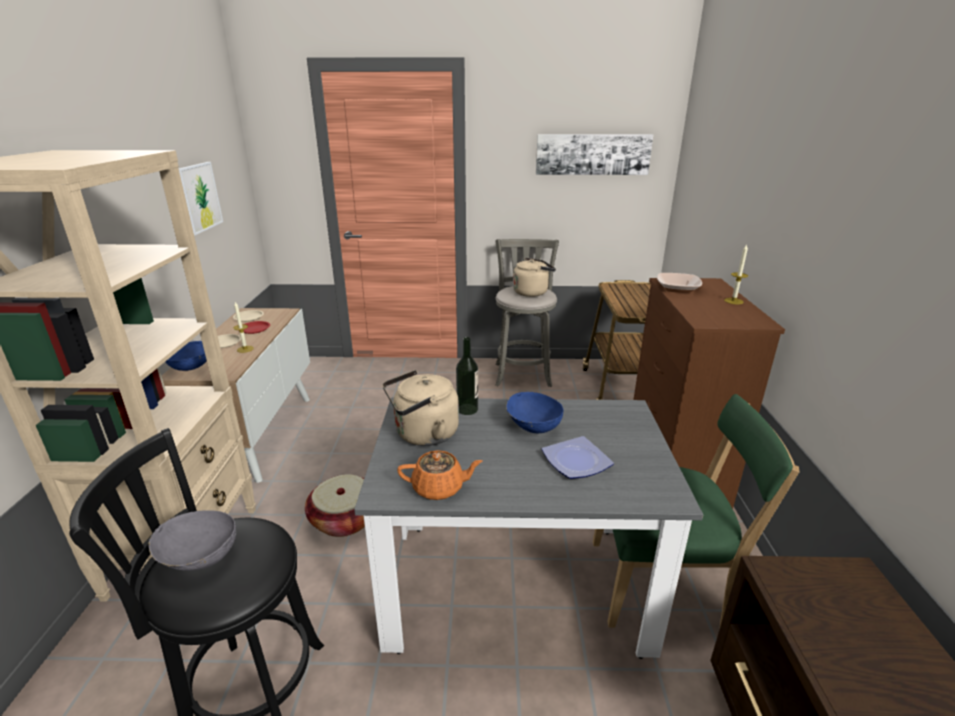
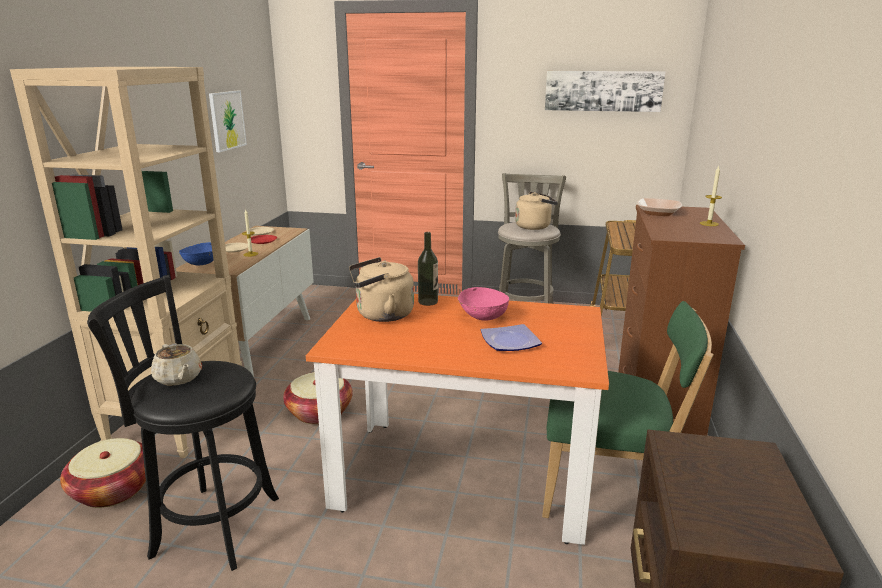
camera: 10 degrees right, 5 degrees down
(121, 663) = (113, 489): none -> basket
(199, 558) = (178, 378): grey bowl -> beige teapot
(439, 488) = (381, 348): orange teapot -> none
(515, 585) = (463, 477): grey dining table -> orange dining table
(532, 426) = (482, 317): blue bowl -> pink bowl

